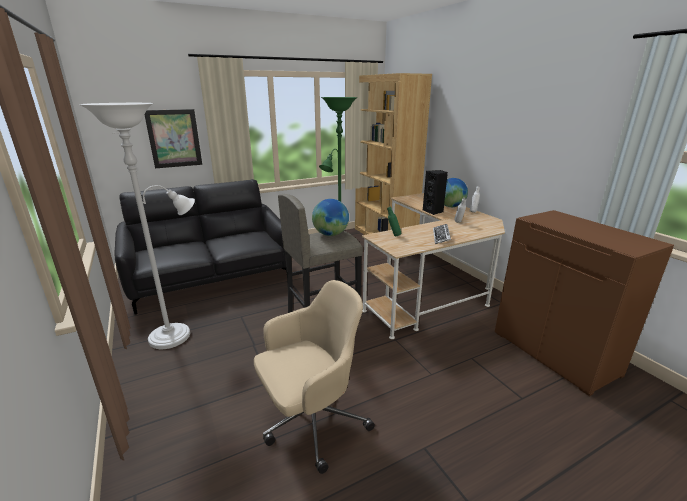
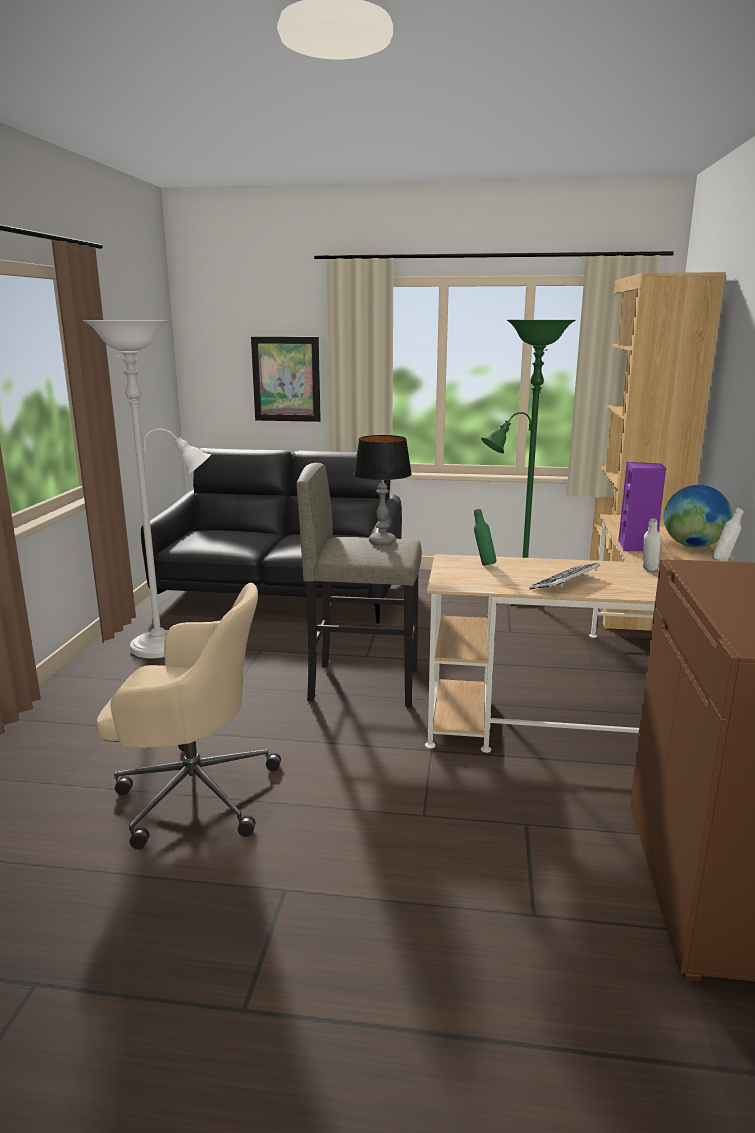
camera: 35 degrees right, 5 degrees down
(330, 234) = (382, 542): globe -> table lamp
(433, 211) = (636, 547): black speaker -> purple speaker

